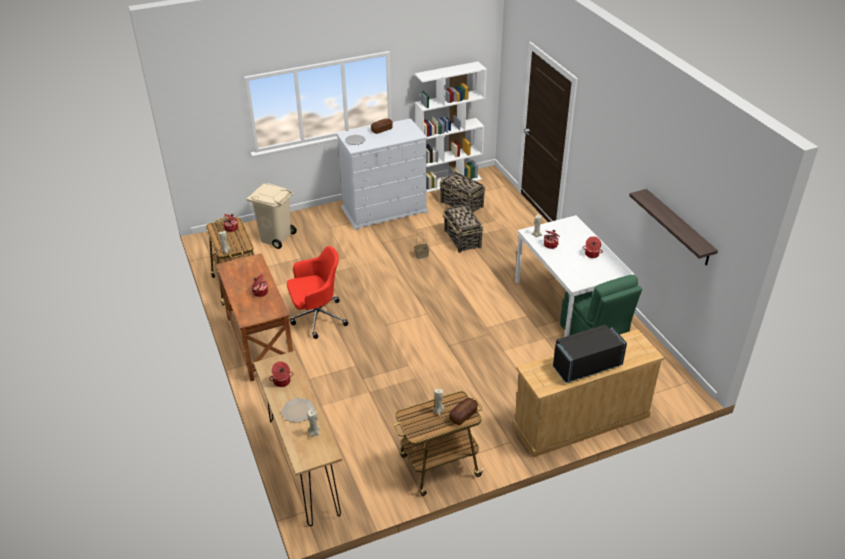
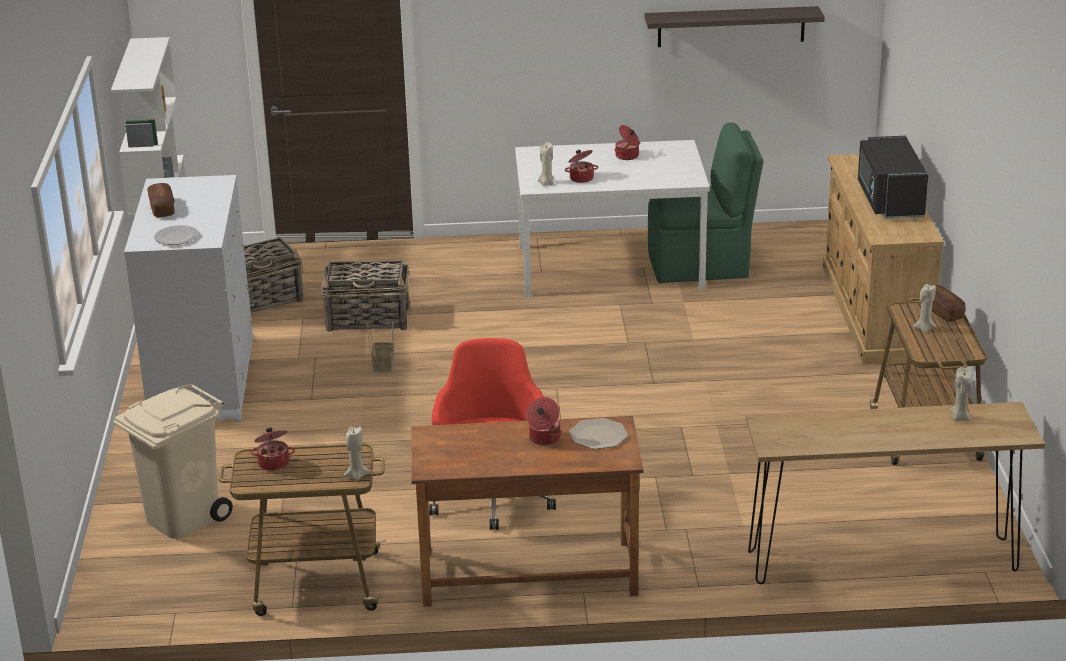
camera: 70 degrees left, 10 degrees down
(282, 382) = (824, 434): cooking pot -> none
(298, 411) = (903, 426): plate -> plate (598, 435)

